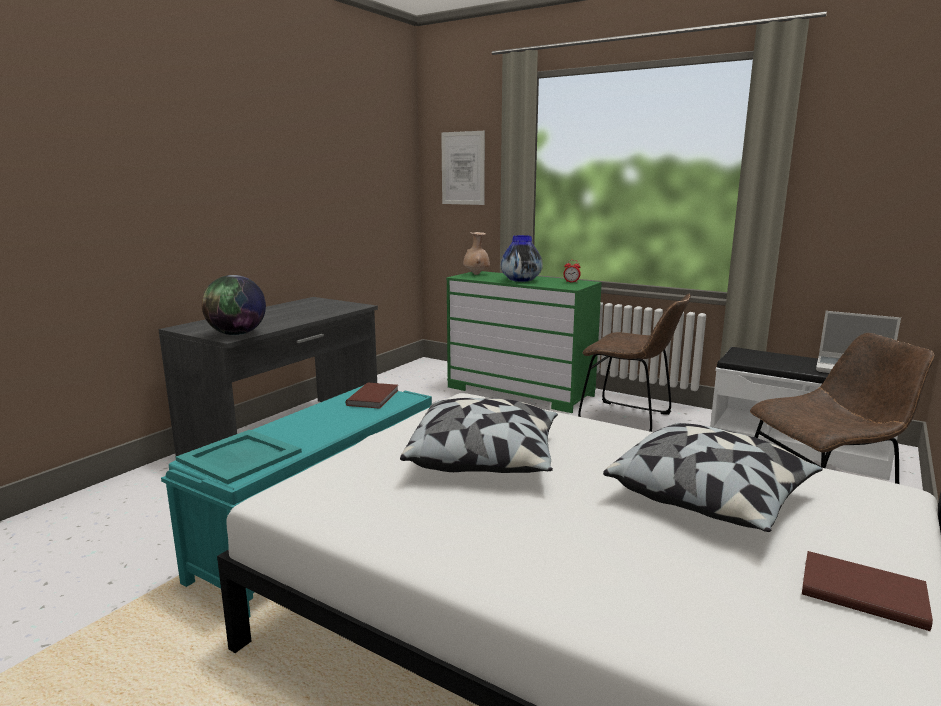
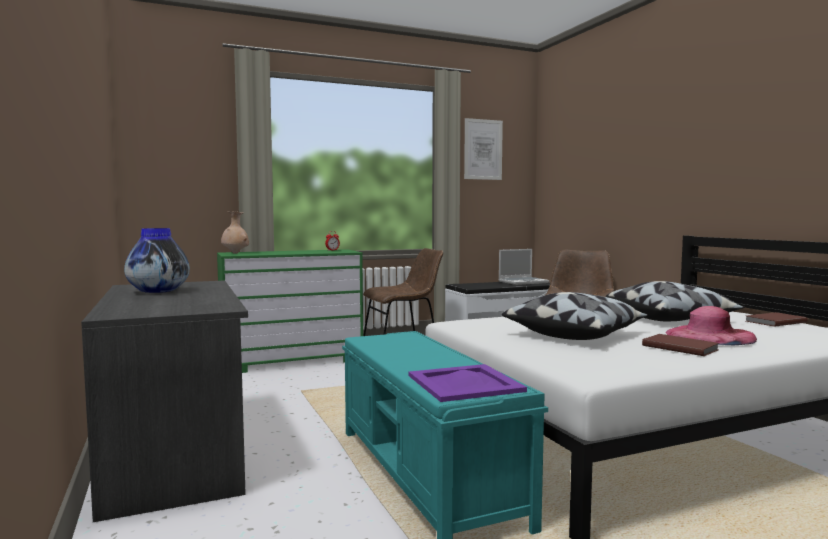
camera: 55 degrees left, 10 degrees down
(237, 334) = (216, 306): globe -> none
(238, 456) = (464, 383): turquoise tray -> purple tray
(374, 397) = (389, 340): brown book -> brown book (679, 347)
(463, 168) = (180, 151): picture -> picture (483, 149)
(521, 280) = (295, 252): vase -> vase (158, 291)
(588, 539) = (710, 335): none -> pink hat

